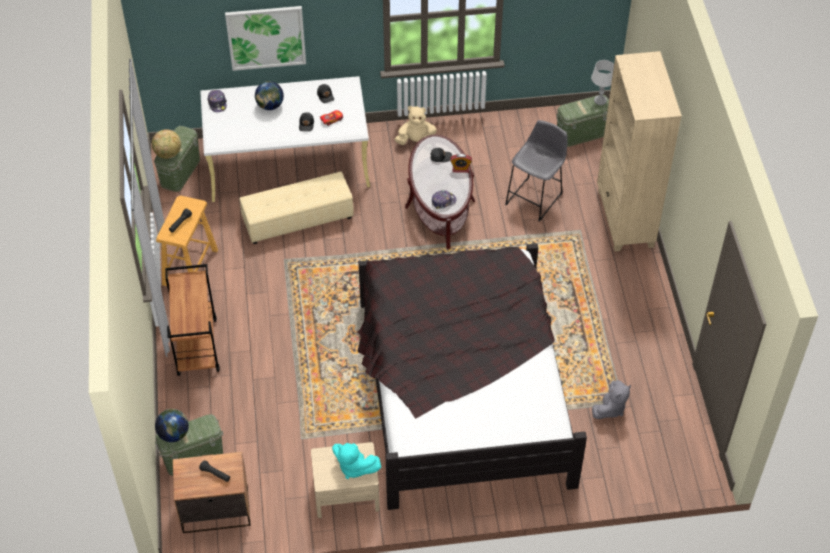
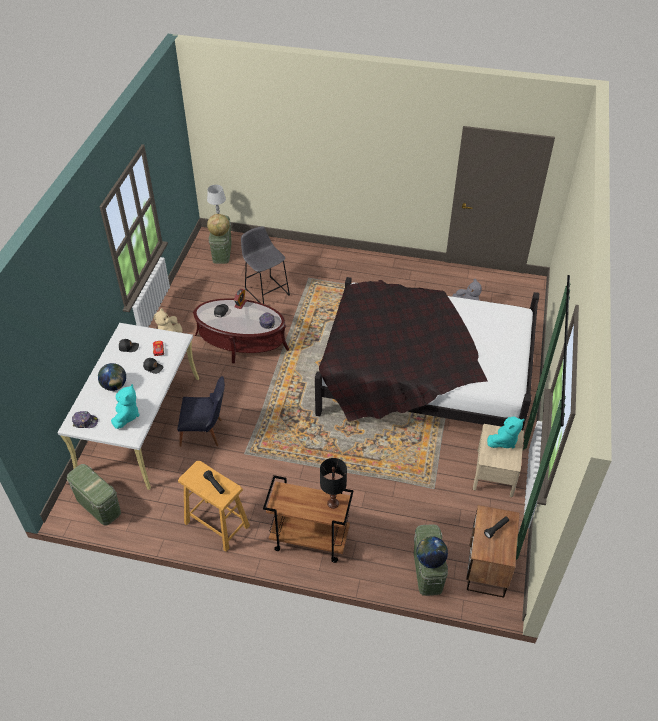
camera: 70 degrees left, 5 degrees down
(168, 154) = (98, 491): globe -> globe (219, 233)
(194, 323) = (332, 503): none -> black table lamp
(236, 129) = (126, 416): none -> turquoise plush toy
(266, 37) = (70, 340): picture -> none
(298, 219) = (206, 433): beige ottoman -> black chair
(624, 219) = (310, 254): beige bookcase -> none

